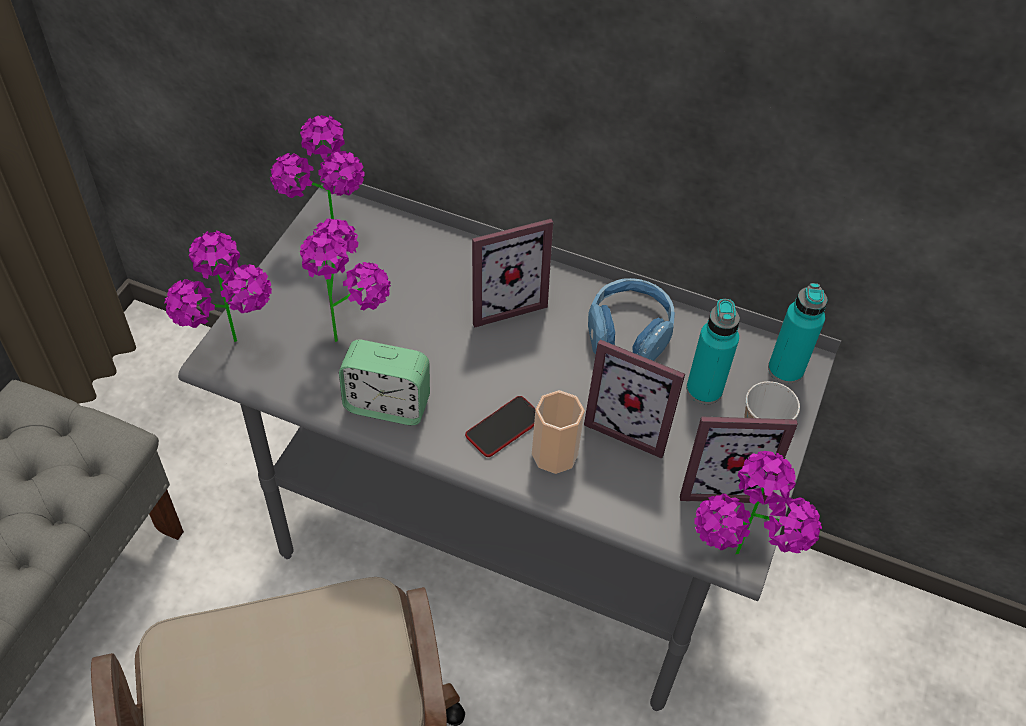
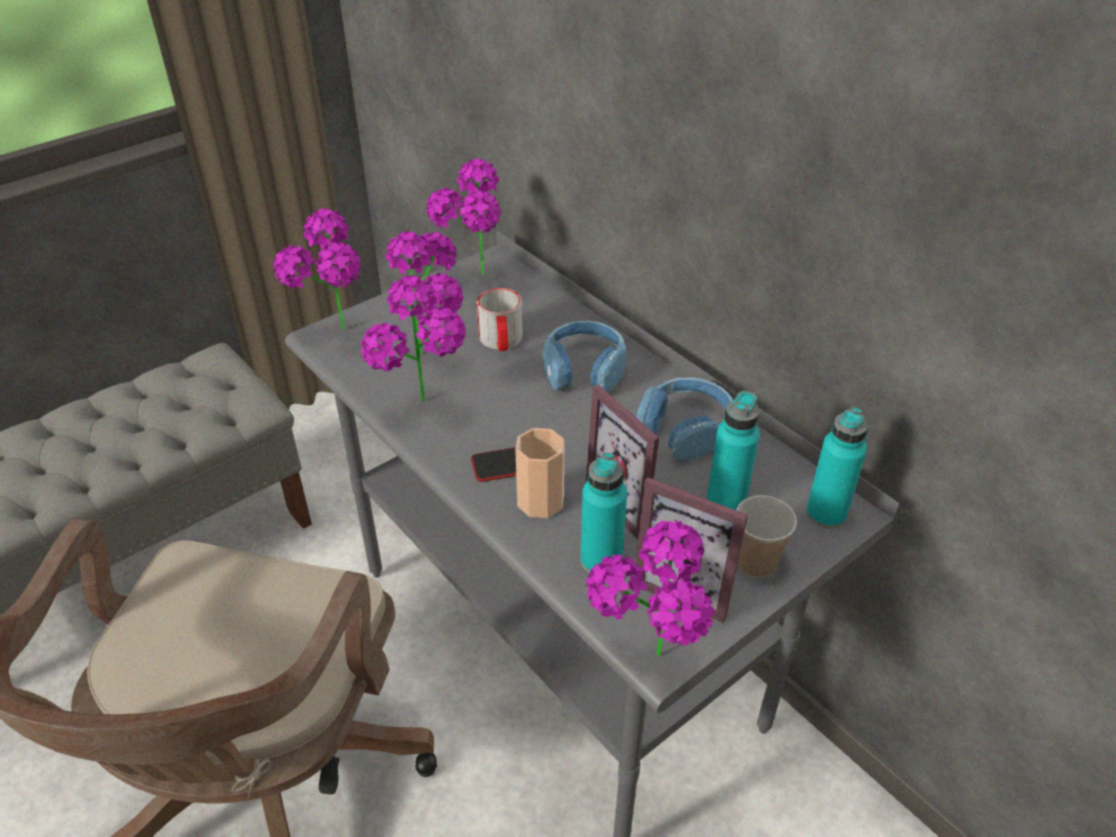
camera: 30 degrees right, 10 degrees down
(387, 405) = (425, 412): alarm clock -> potted plant
(405, 298) = (501, 341): none -> mug
(503, 301) = (584, 369): picture frame -> blue headphones
(640, 489) = (601, 560): none -> turquoise bottle

